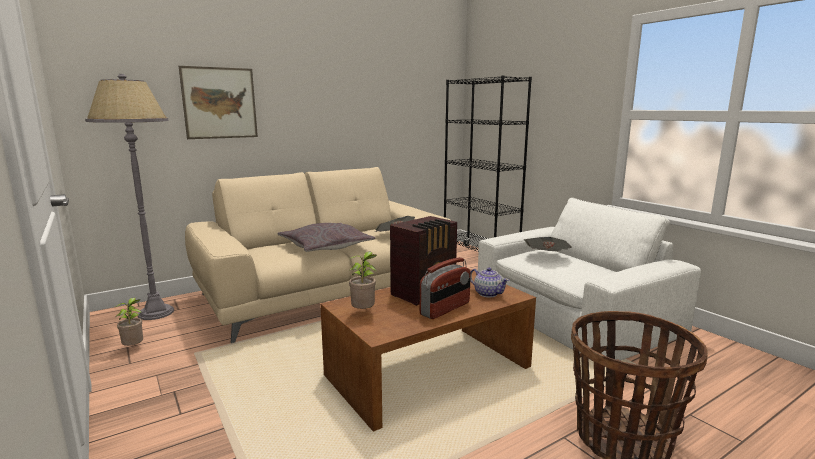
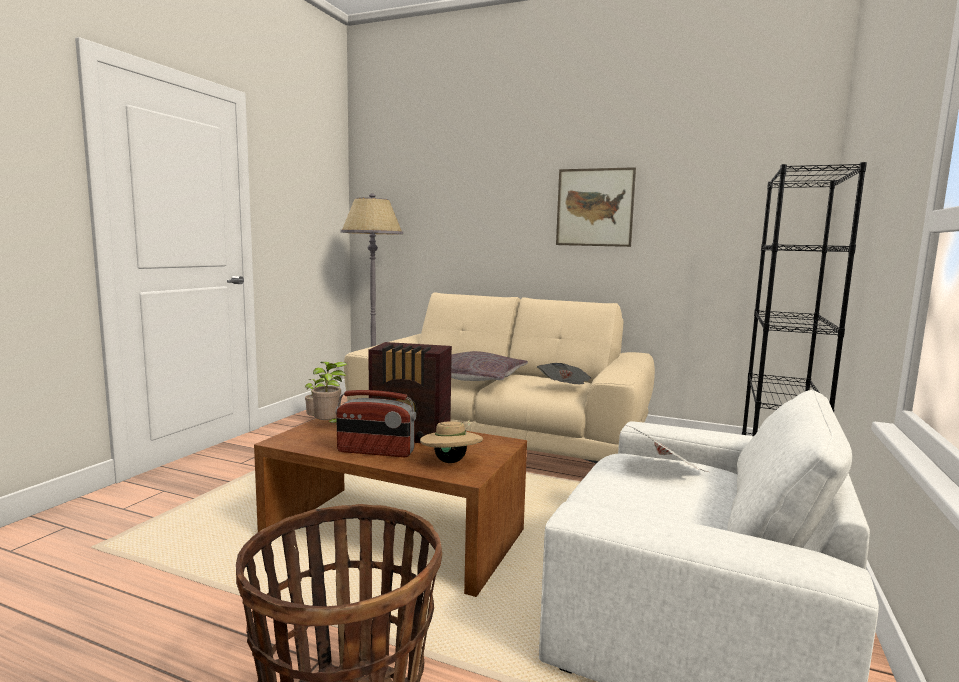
camera: 55 degrees right, 5 degrees down
(220, 103) = (465, 219): picture -> picture (594, 207)
(488, 293) = (451, 461): teapot -> beige hat

